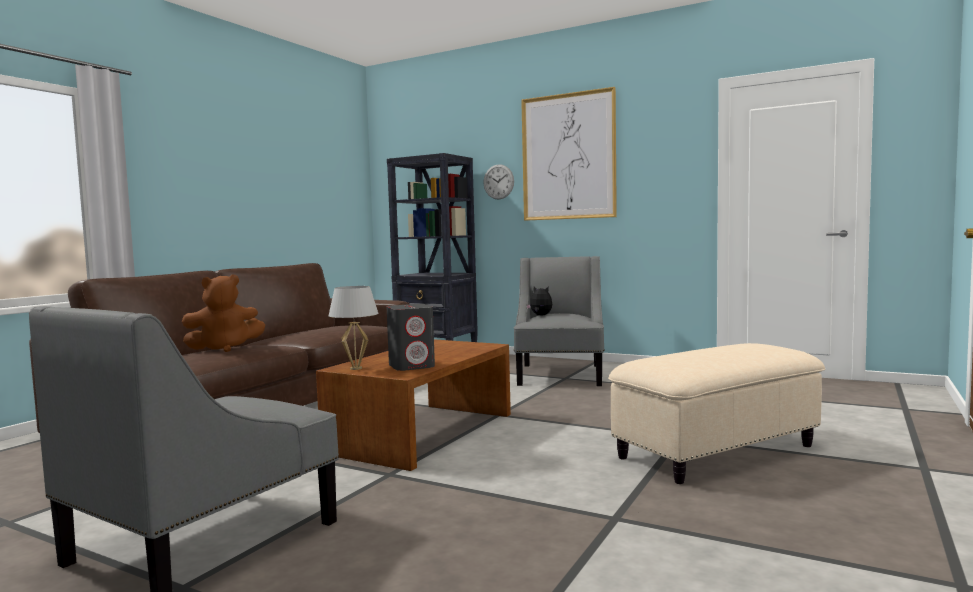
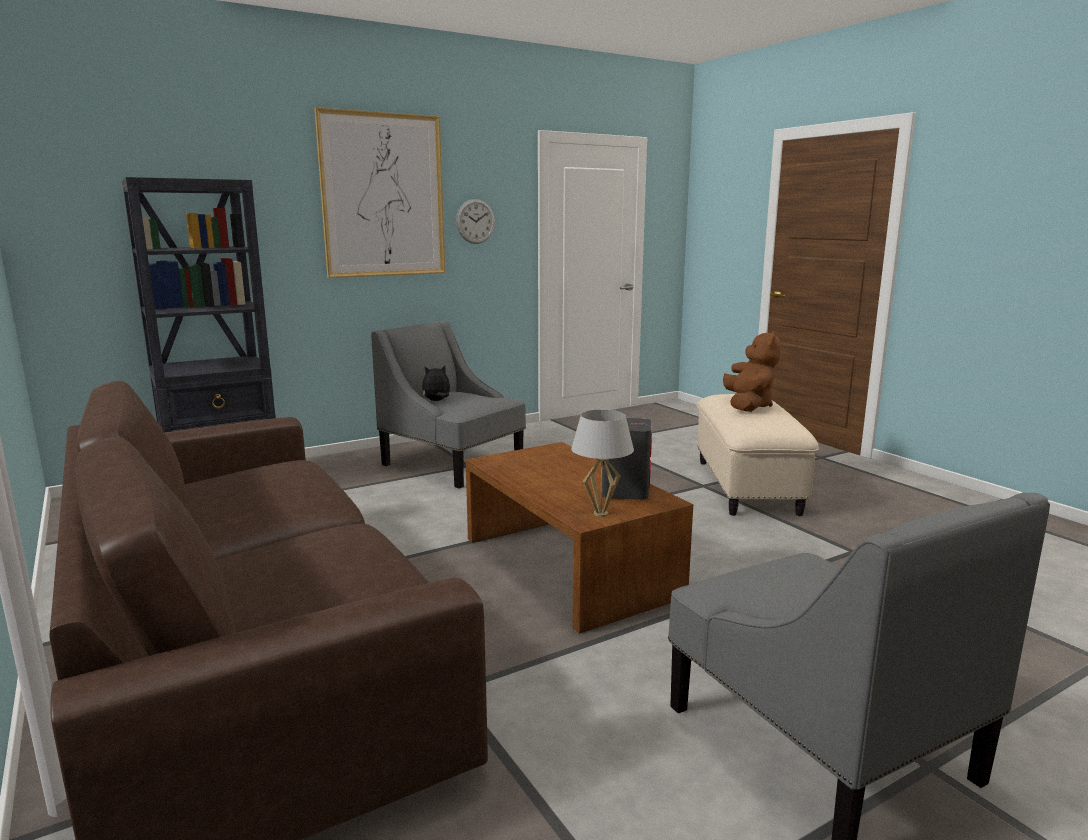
camera: 60 degrees left, 10 degrees up
(224, 348) = (324, 563): brown plush toy -> brown plush toy (748, 406)
(498, 182) = (281, 222): wall clock -> wall clock (475, 221)

